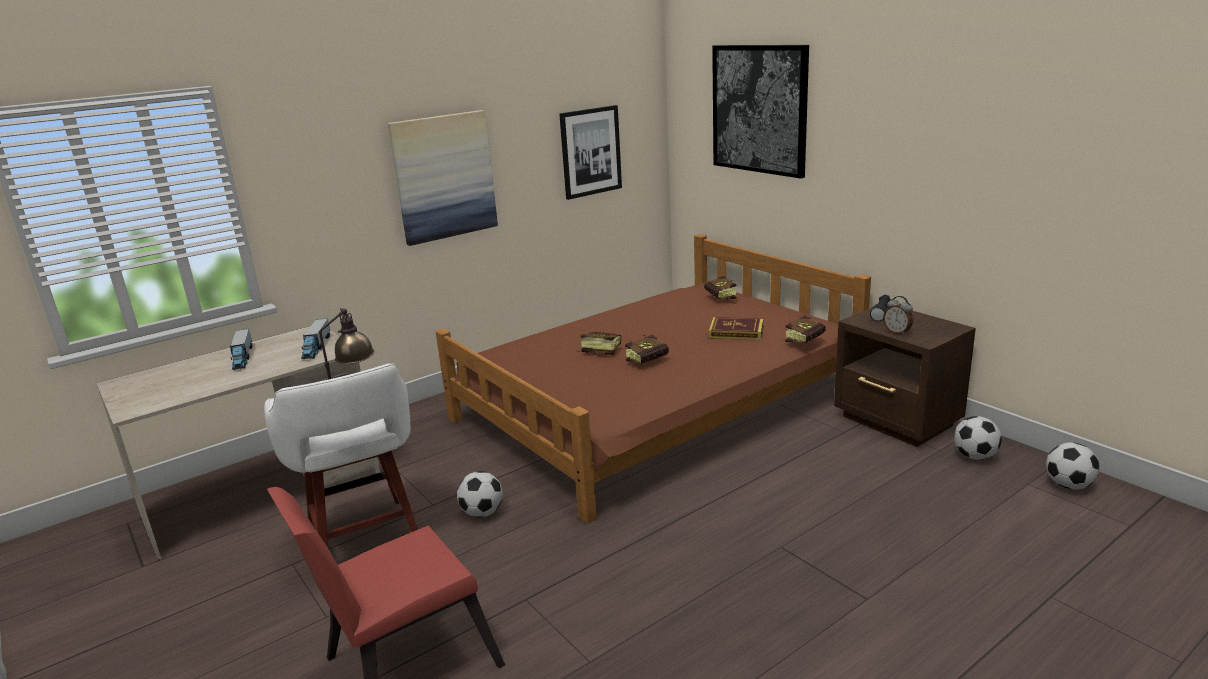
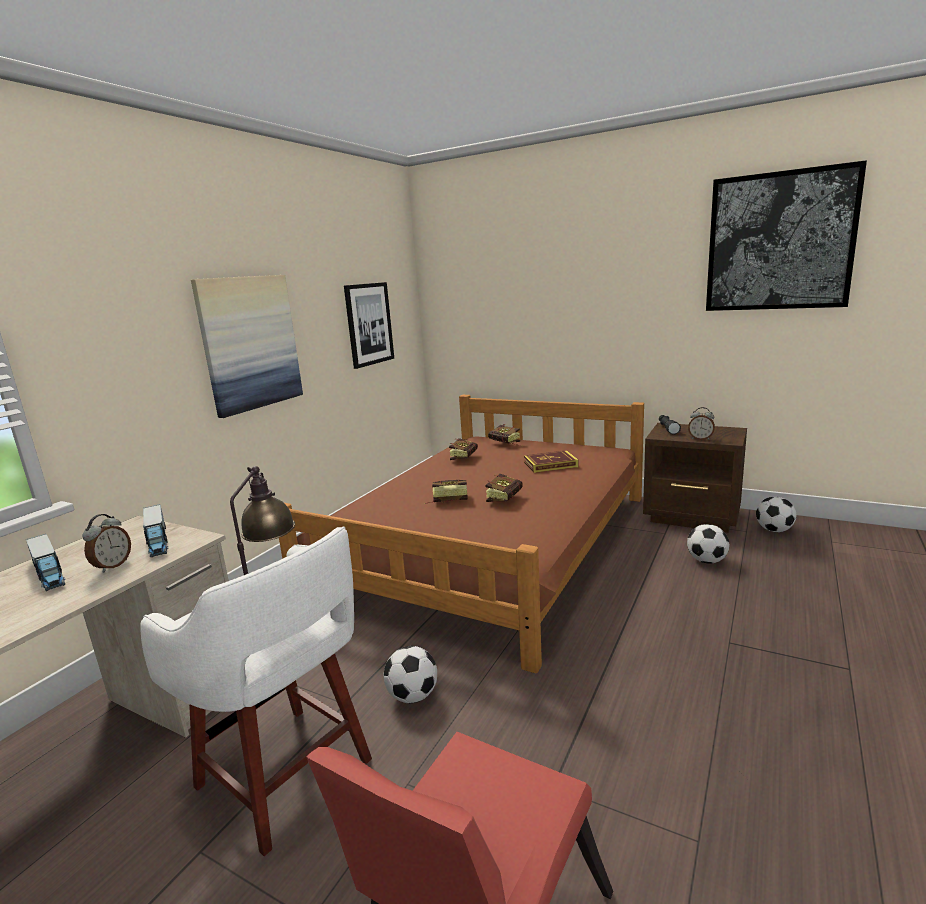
camera: 25 degrees left, 5 degrees down
(278, 360) = (112, 566): none -> alarm clock
(759, 109) = (519, 278): picture -> picture (779, 242)
(806, 341) = (614, 461): book -> book (465, 457)
(1068, 485) = (856, 536): football -> football (706, 561)

